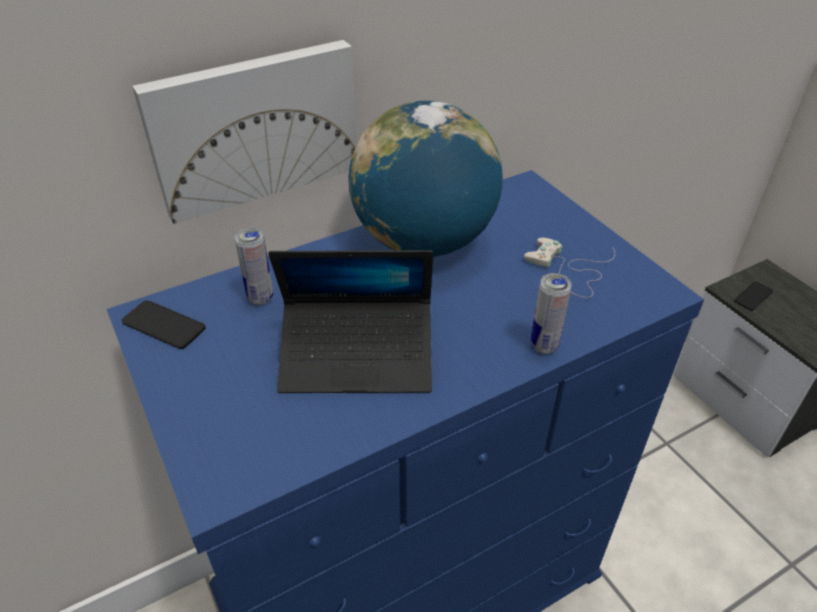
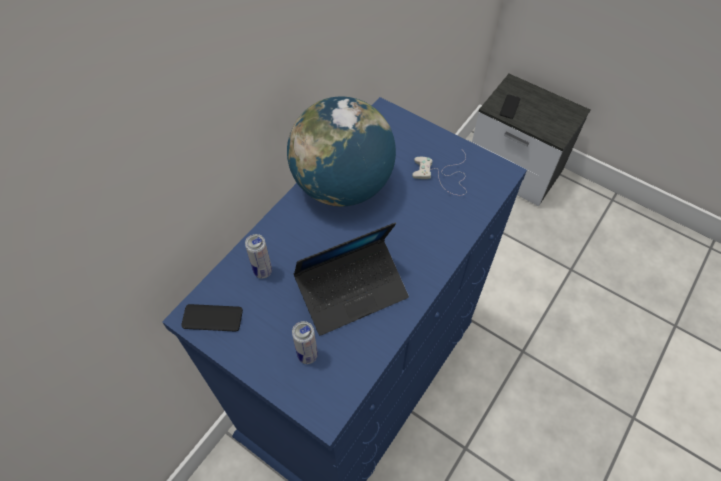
camera: 25 degrees left, 15 degrees up
(254, 127) = (221, 161): picture -> none
(544, 346) = (455, 239): can -> can (307, 355)

